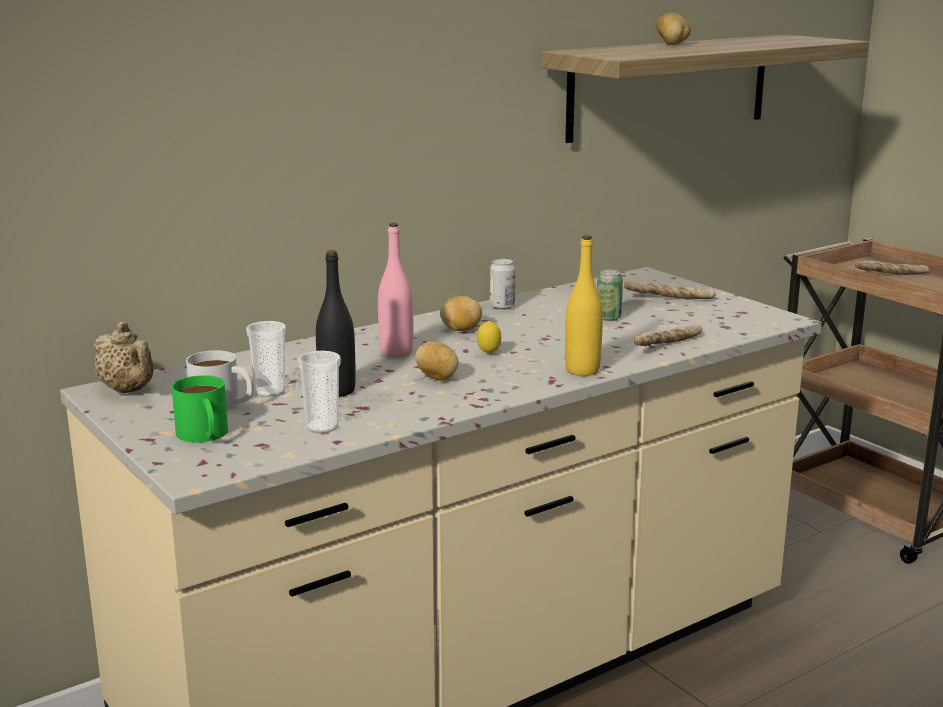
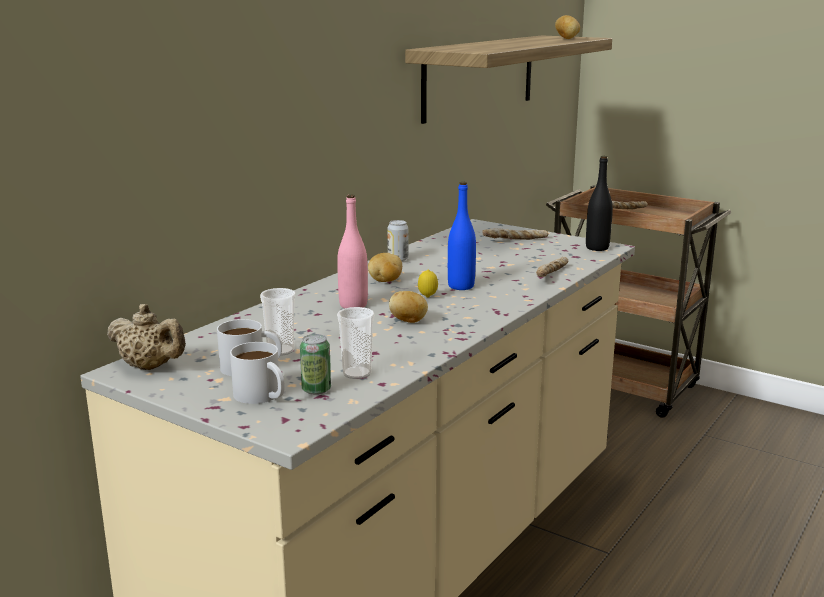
camera: 20 degrees left, 0 degrees up
(204, 436) = (262, 396): green mug -> white mug
(337, 391) = (337, 342): black bottle -> black bottle (597, 248)
(541, 346) = (461, 286): none -> blue bottle
(582, 370) = (511, 301): yellow bottle -> none
(608, 318) = (487, 259): can -> can (316, 390)
(672, 44) = (488, 43): potato -> potato (567, 39)

